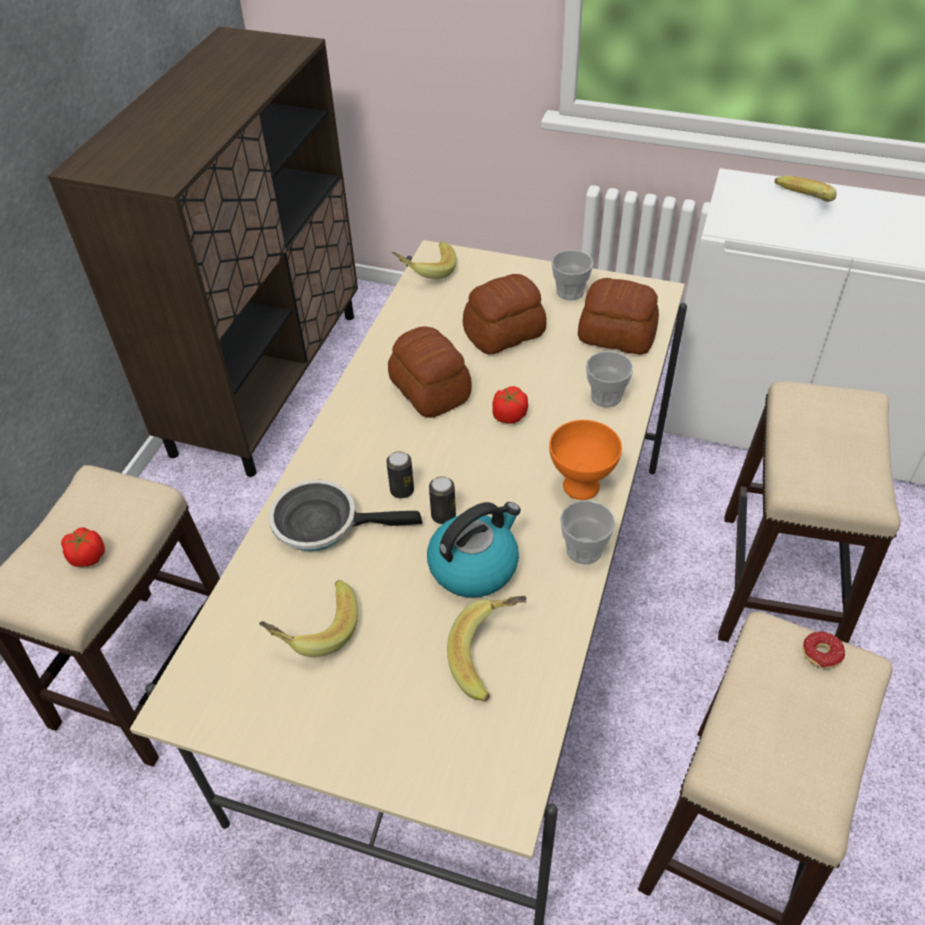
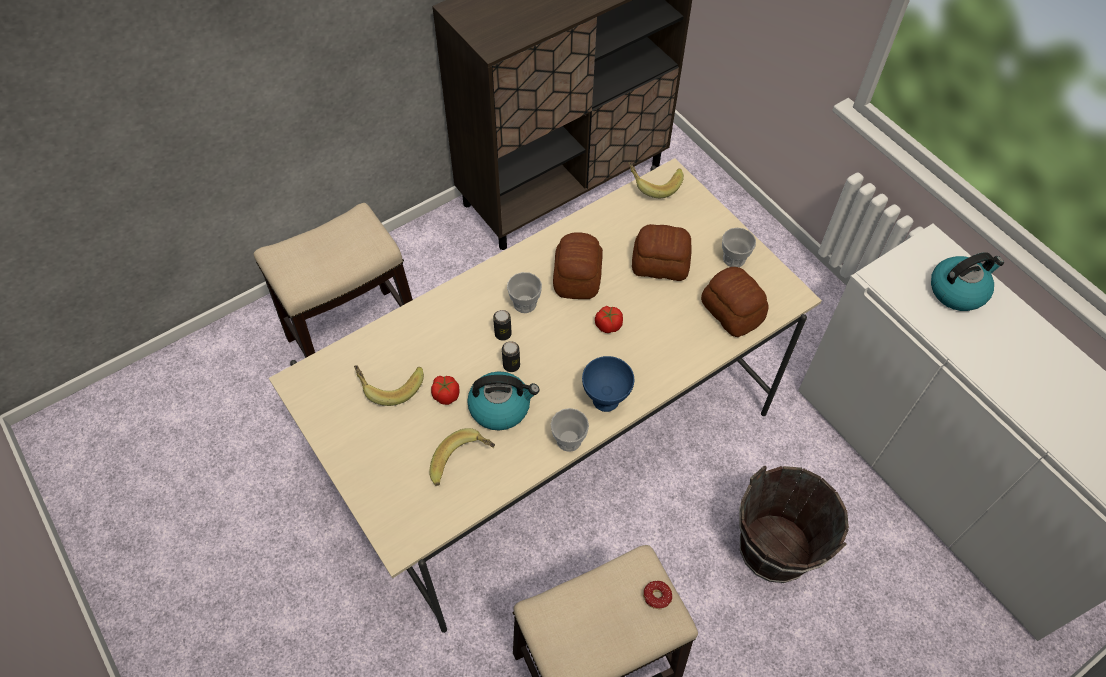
camera: 35 degrees right, 10 degrees up
(87, 556) = (325, 263): tomato -> tomato (446, 395)
(323, 523) = (444, 326): frying pan -> none
(582, 487) = (605, 401): orange bowl -> blue bowl
(606, 396) = (680, 351): cup -> cup (525, 303)
(778, 585) = (773, 549): stool -> brown bucket
(798, 204) = (958, 290): banana -> kettle

